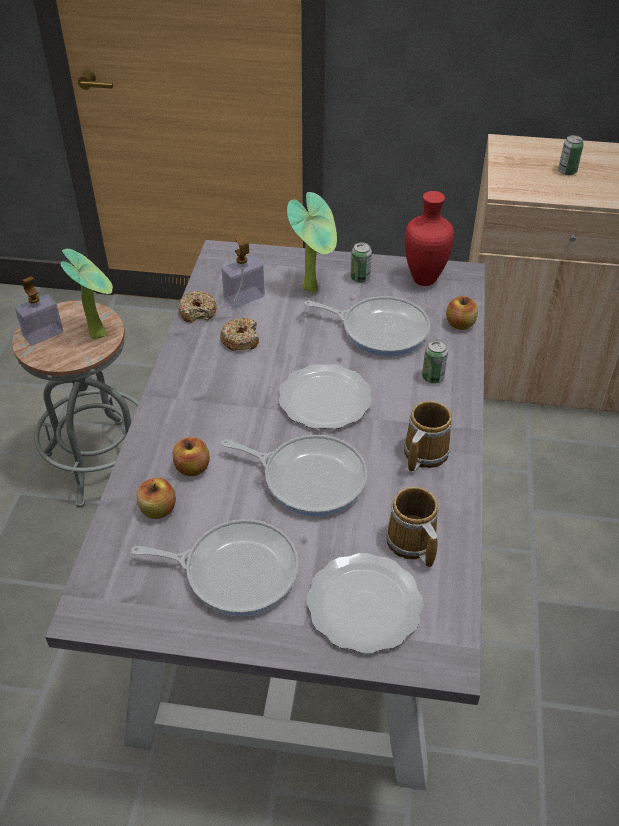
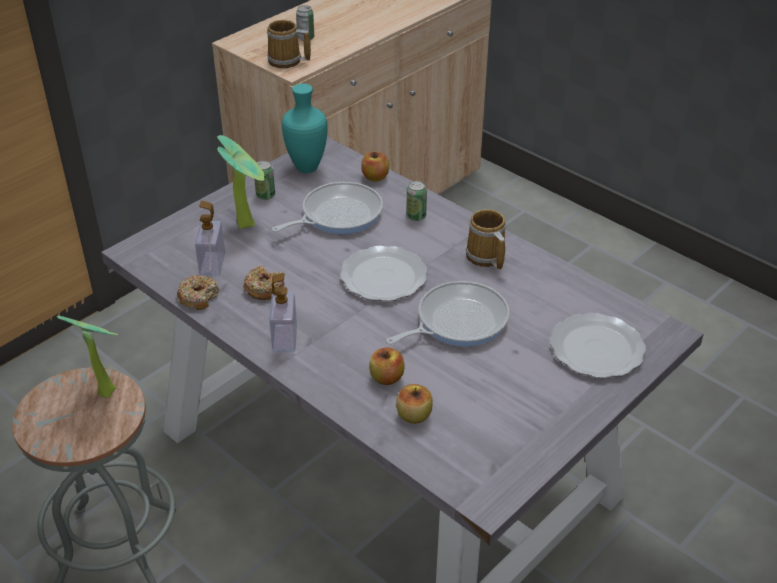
camera: 55 degrees left, 5 degrees down
(43, 334) = (57, 430): soap dispenser -> soap dispenser (284, 338)
(235, 571) = (514, 398): frying pan -> none
(411, 543) = (561, 302): mug -> mug (286, 61)
(424, 281) = (308, 169): red vase -> turquoise vase

